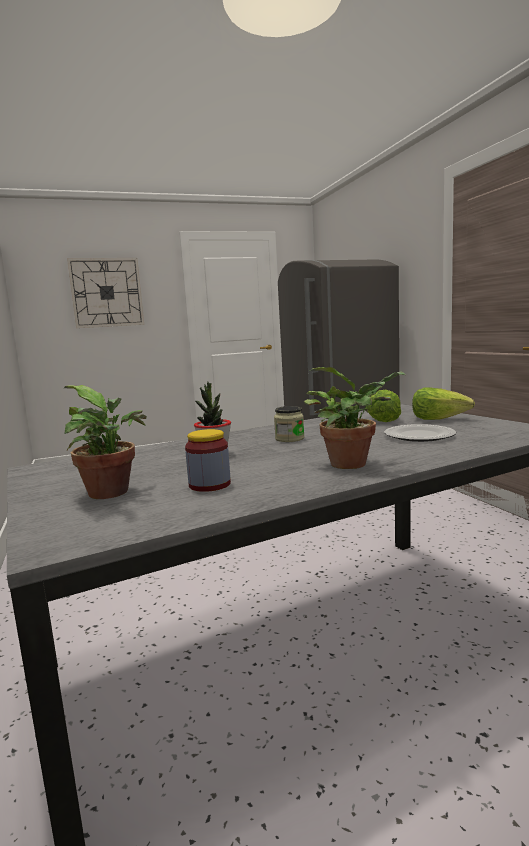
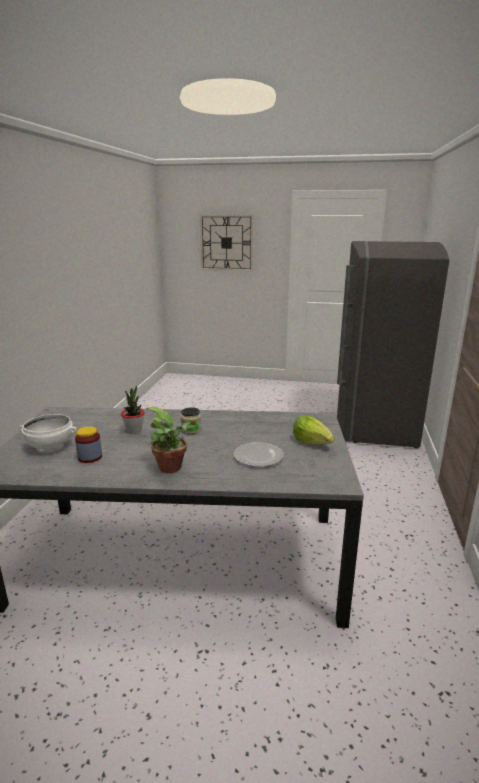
camera: 30 degrees right, 10 degrees up
(112, 493) = (50, 447): potted plant -> white bowl
(383, 419) = (280, 429): lettuce -> none

